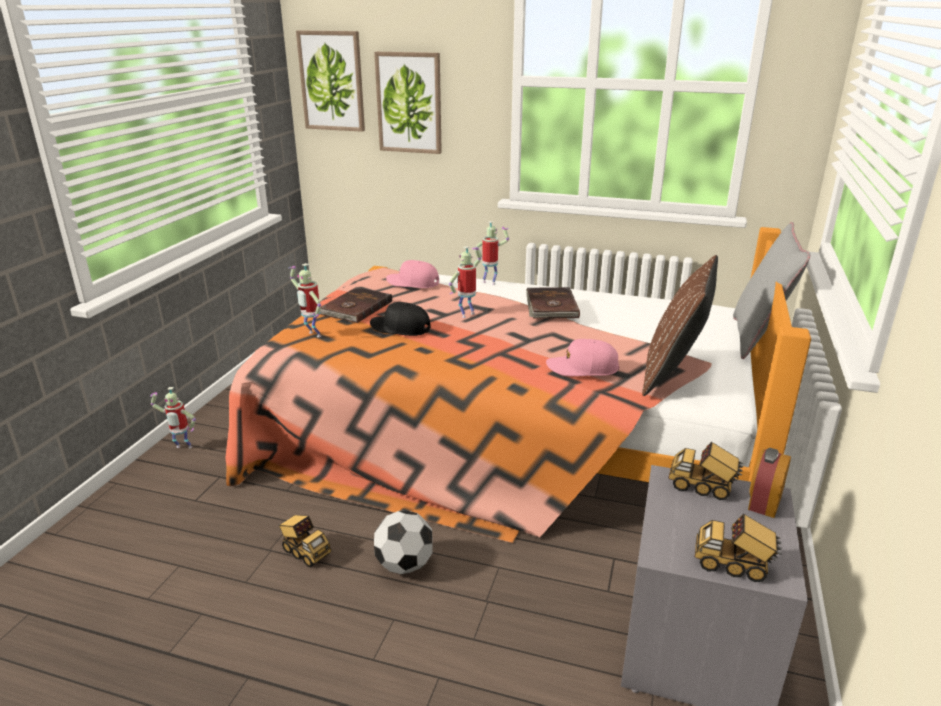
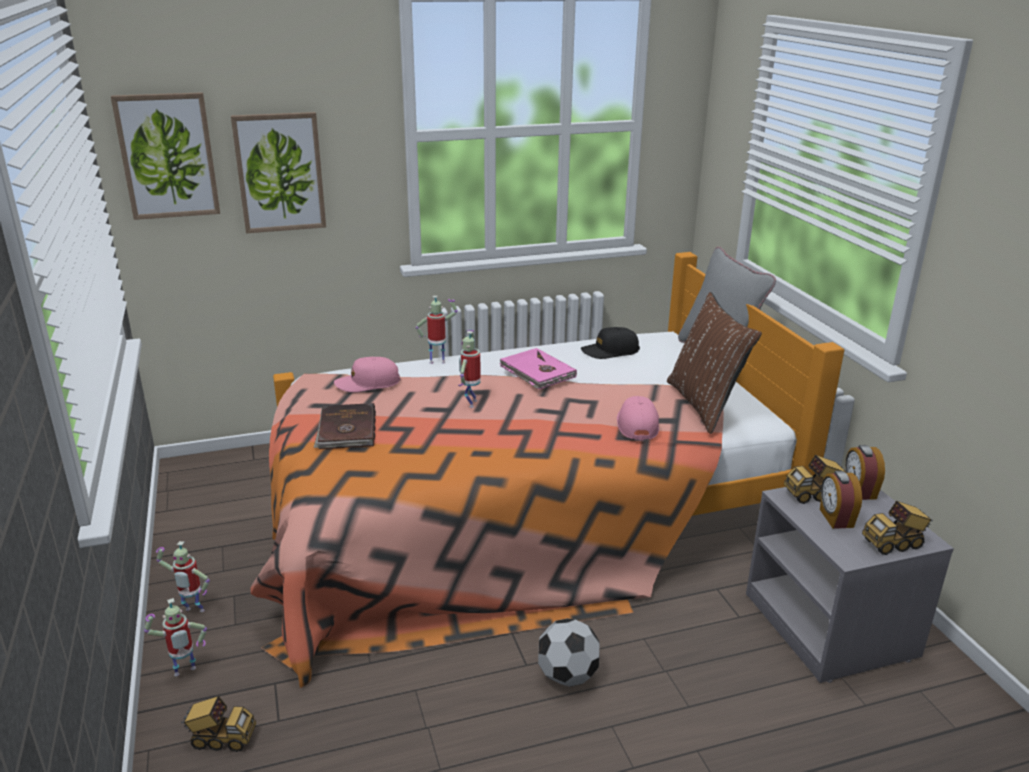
camera: 35 degrees left, 0 degrees up
(305, 552) = (465, 711): toy truck -> toy truck (221, 739)
(312, 335) = (345, 475): toy robot -> toy robot (193, 612)
(400, 328) = (426, 437): black cap -> black cap (610, 351)
(550, 306) = (537, 372): brown book -> pink book
(582, 368) = (636, 424): pink cap -> pink cap turned 120 degrees clockwise
(697, 516) = (835, 518): none -> alarm clock

